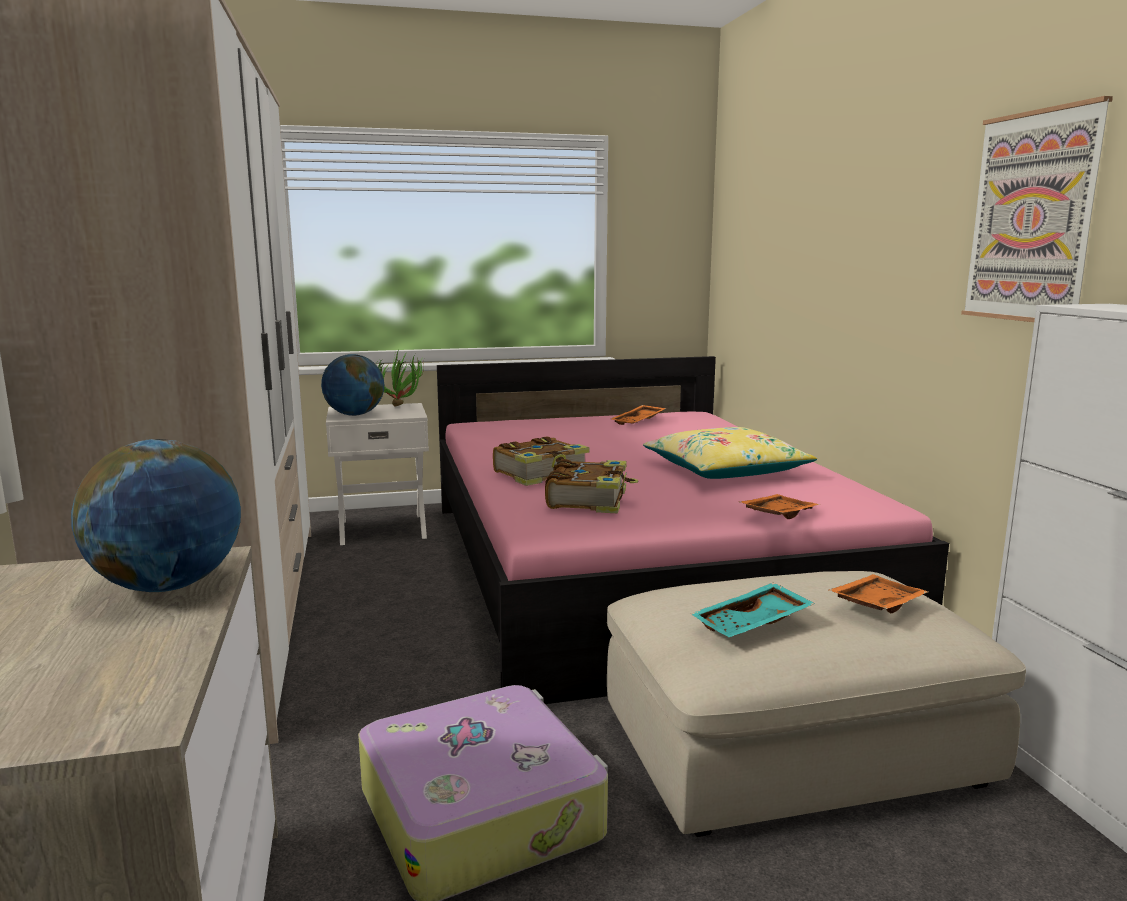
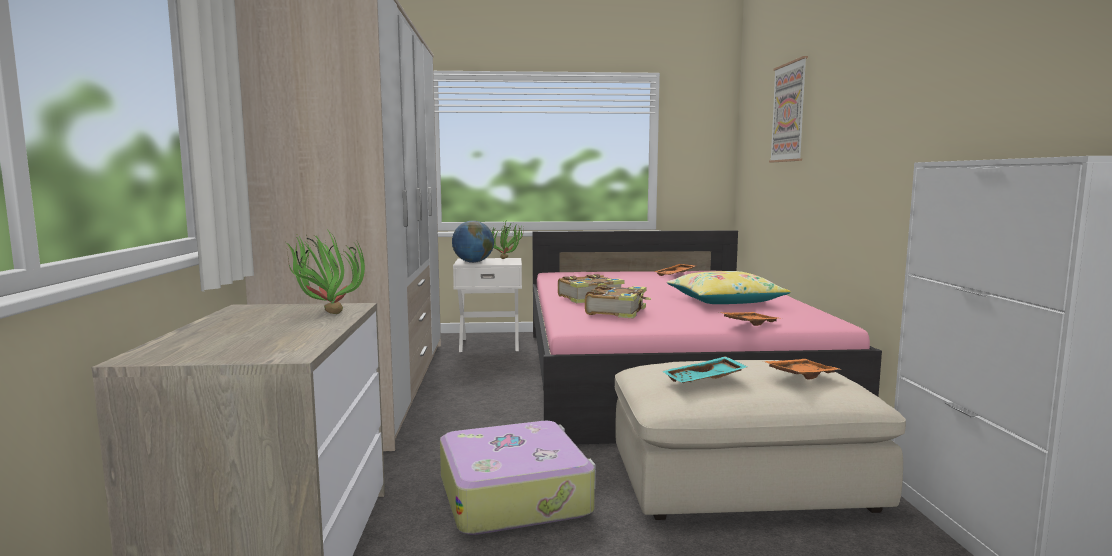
camera: 10 degrees right, 5 degrees down
(168, 586) = (324, 314): globe -> potted plant
(1032, 217) = (928, 107): picture -> picture (789, 112)

